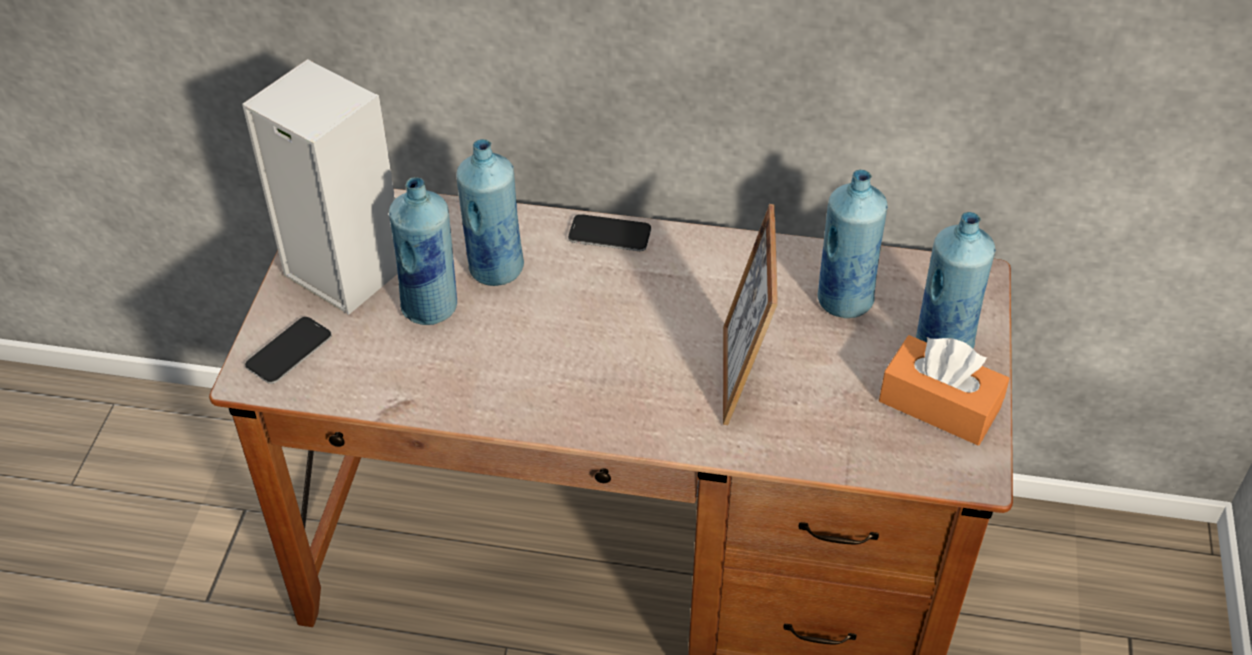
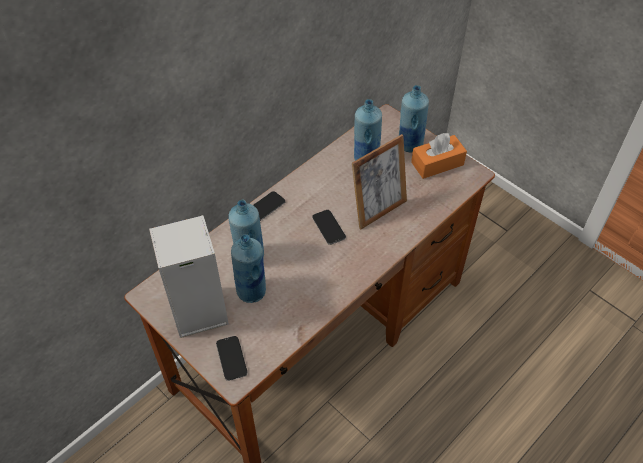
camera: 55 degrees left, 5 degrees up
(641, 331) = (328, 227): none -> phone
(743, 375) = (378, 209): picture frame -> picture frame turned 75 degrees counterclockwise

